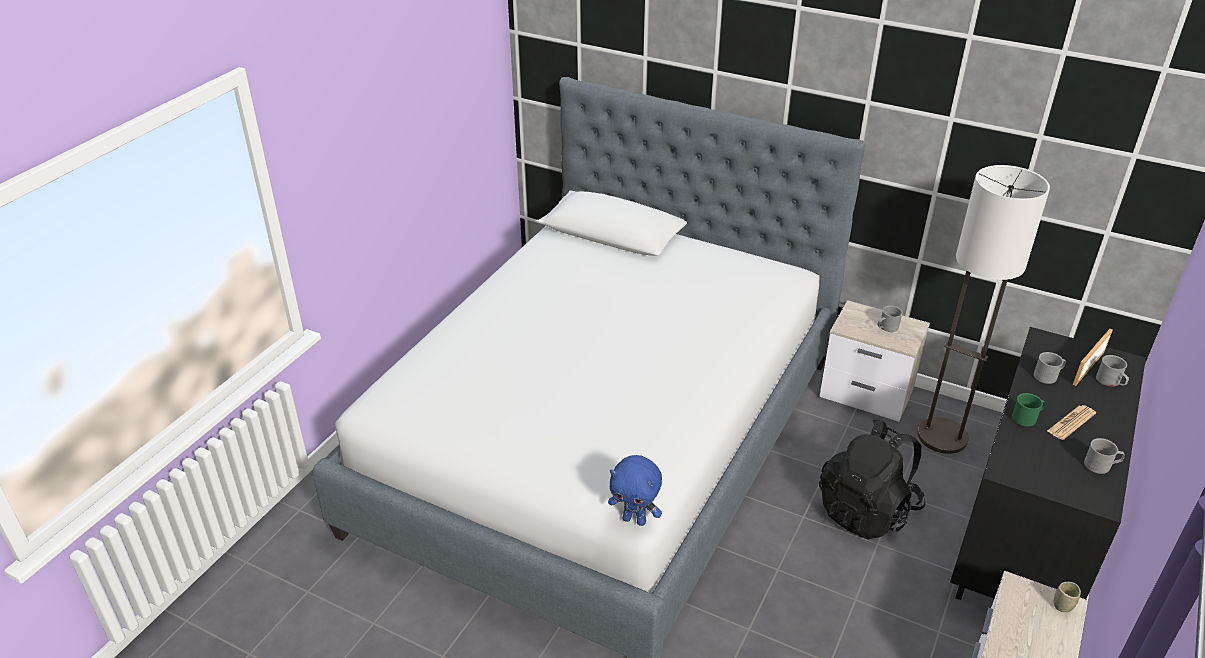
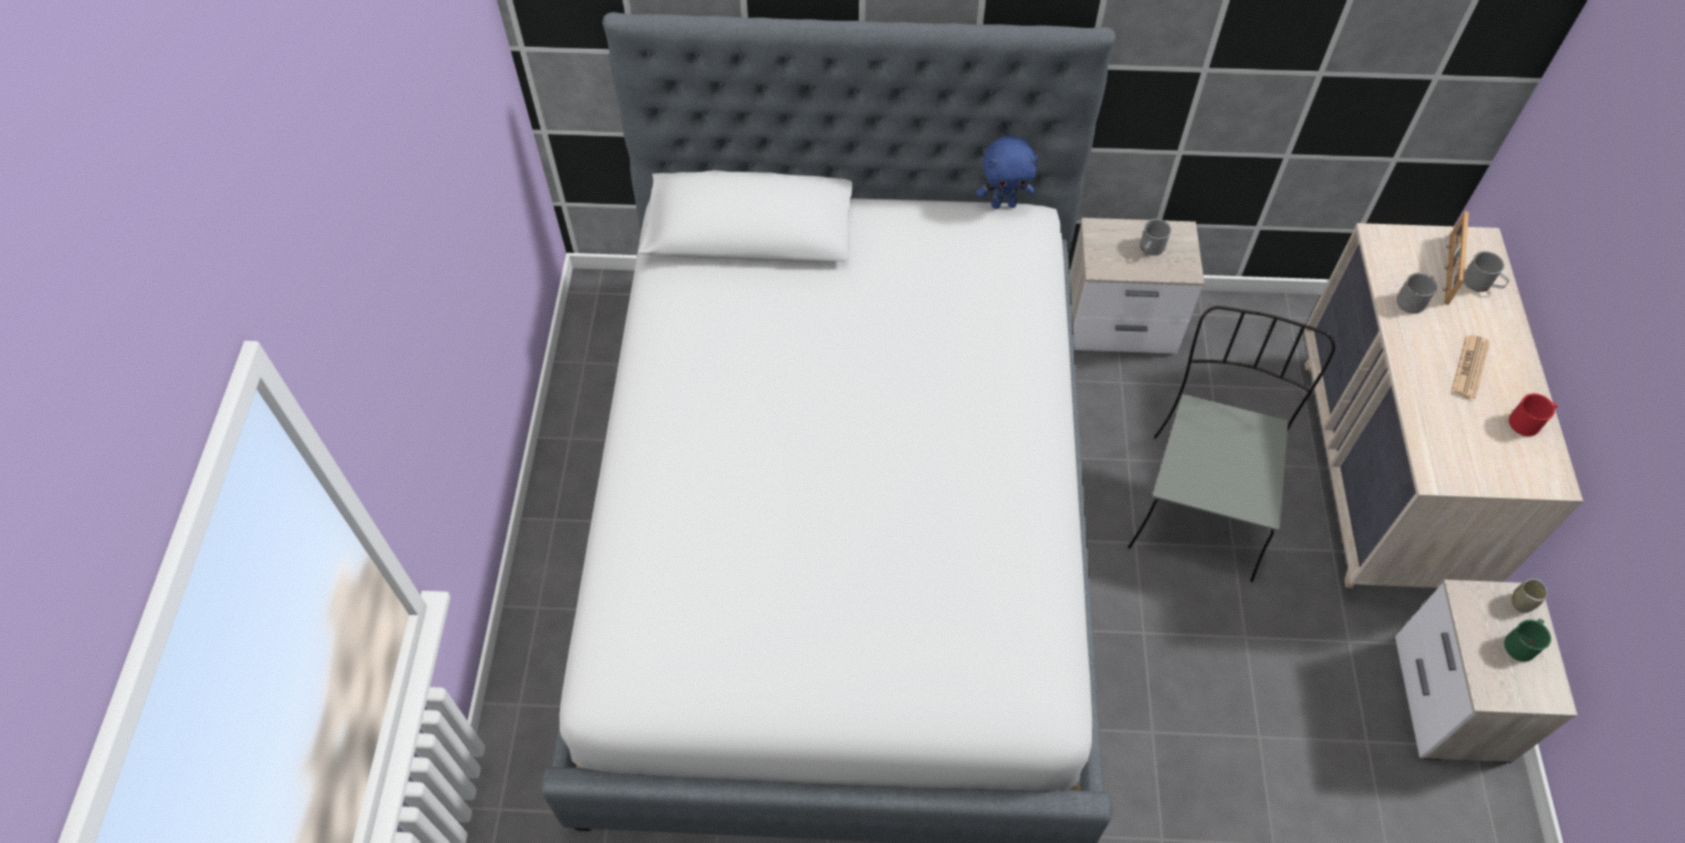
camera: 25 degrees left, 20 degrees up
(635, 520) = (1057, 726): blue plush toy -> blue plush toy (1004, 204)
(867, 510) = (1201, 503): black backpack -> grey chair
(942, 436) = (1233, 356): floor lamp -> none
(1023, 539) = (1379, 473): black dresser -> beige dresser
(1027, 418) = (1421, 378): green mug -> green mug (1522, 643)
(1101, 465) = (1528, 422): grey mug -> red mug

